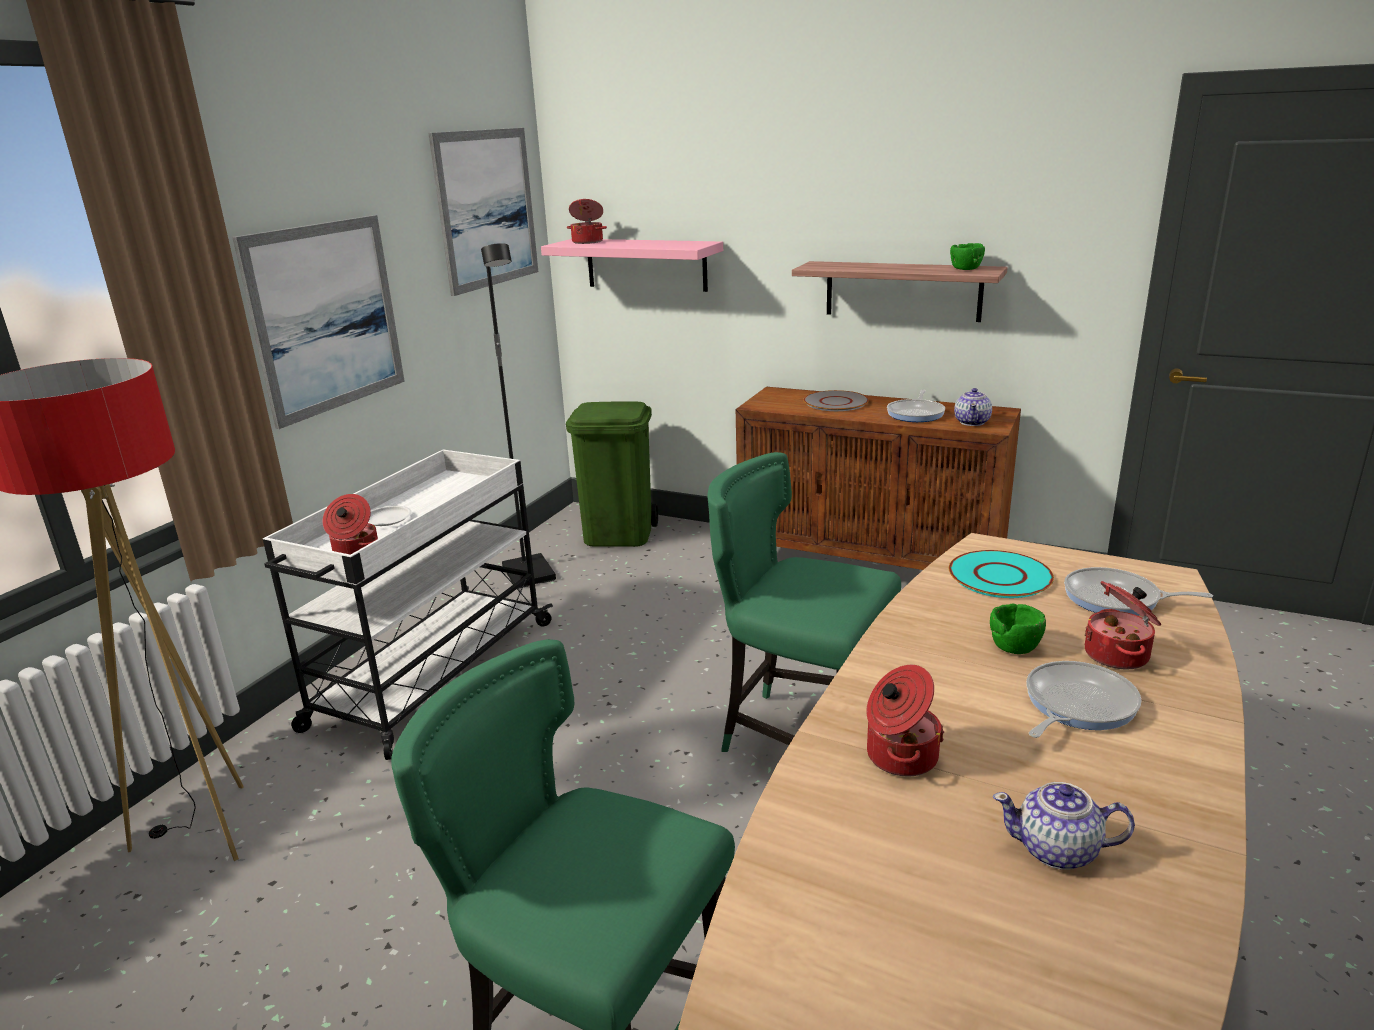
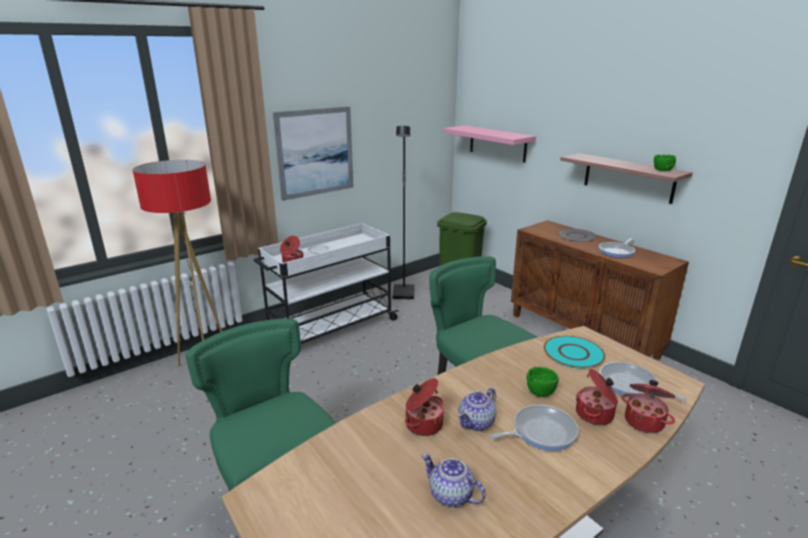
camera: 25 degrees right, 0 degrees up
(486, 209) = (417, 106): picture -> none
(588, 242) = (468, 128): cooking pot -> cooking pot (644, 421)
(972, 422) = (646, 263): teapot -> teapot (477, 422)

